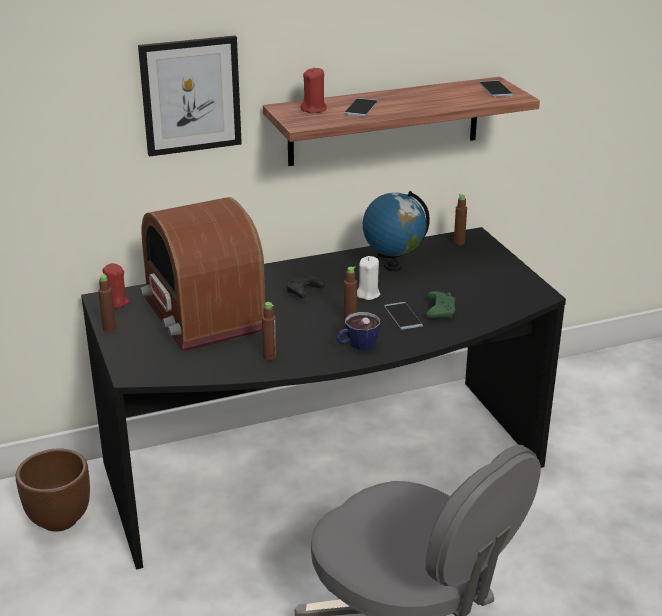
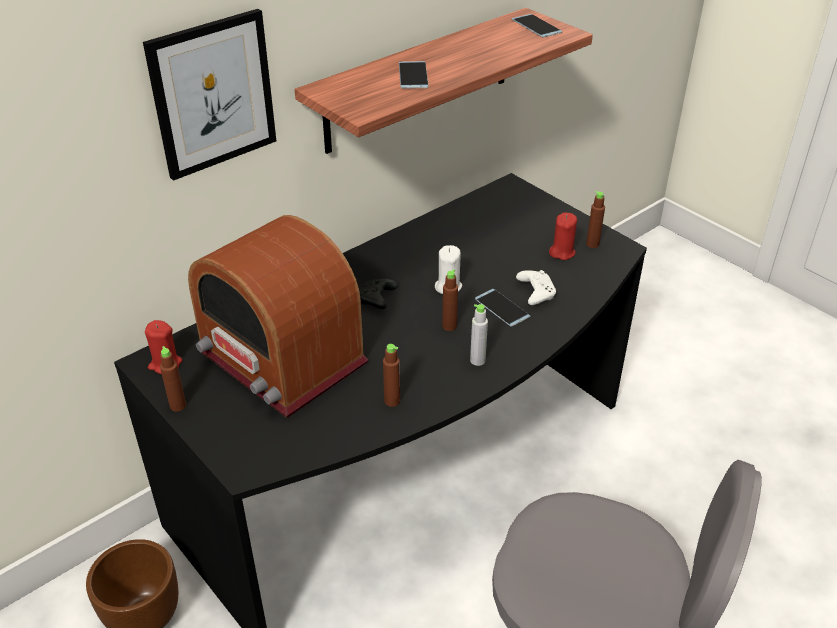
camera: 20 degrees left, 10 degrees up
(314, 109) = (361, 86): red candle -> red candle (562, 252)
(357, 346) = (477, 360): cup -> grey bottle
(393, 266) = (452, 243): globe -> none
(439, 311) = (535, 292): green game controller -> white game controller
(459, 242) = (501, 197): brown bottle -> brown bottle (592, 244)

